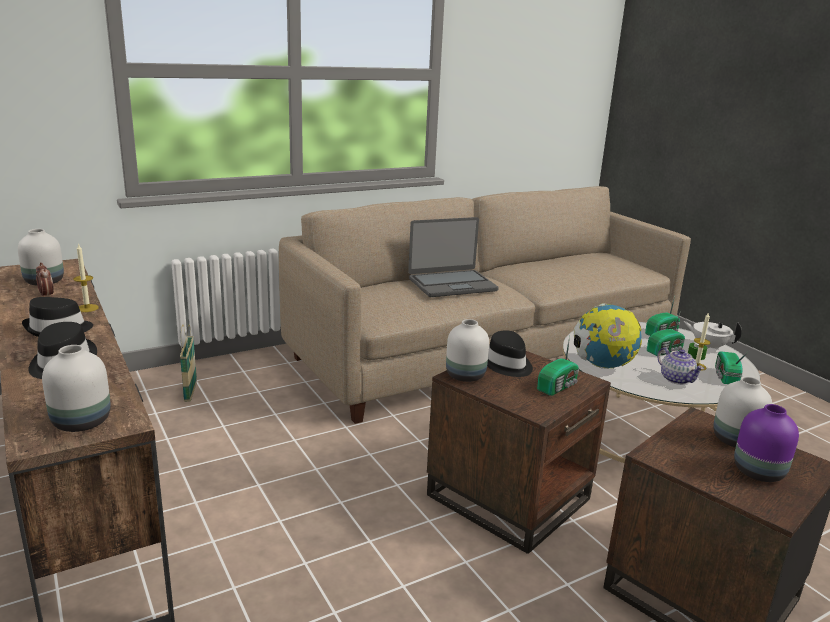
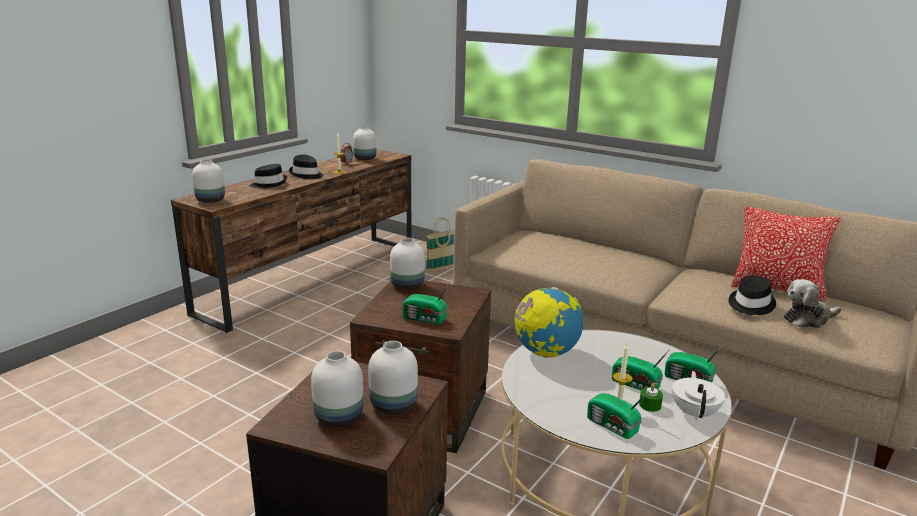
camera: 65 degrees right, 0 degrees up
(452, 284) = (597, 255): laptop -> none
(507, 364) = (446, 296): black hat -> black hat (750, 304)
(557, 261) = (776, 289): none -> pillow
(610, 270) = (807, 319): none -> plush toy
(676, 379) = (565, 395): teapot -> none
(725, 377) = (613, 427): radio -> radio turned 120 degrees counterclockwise
(758, 471) = (340, 416): purple vase -> white vase

